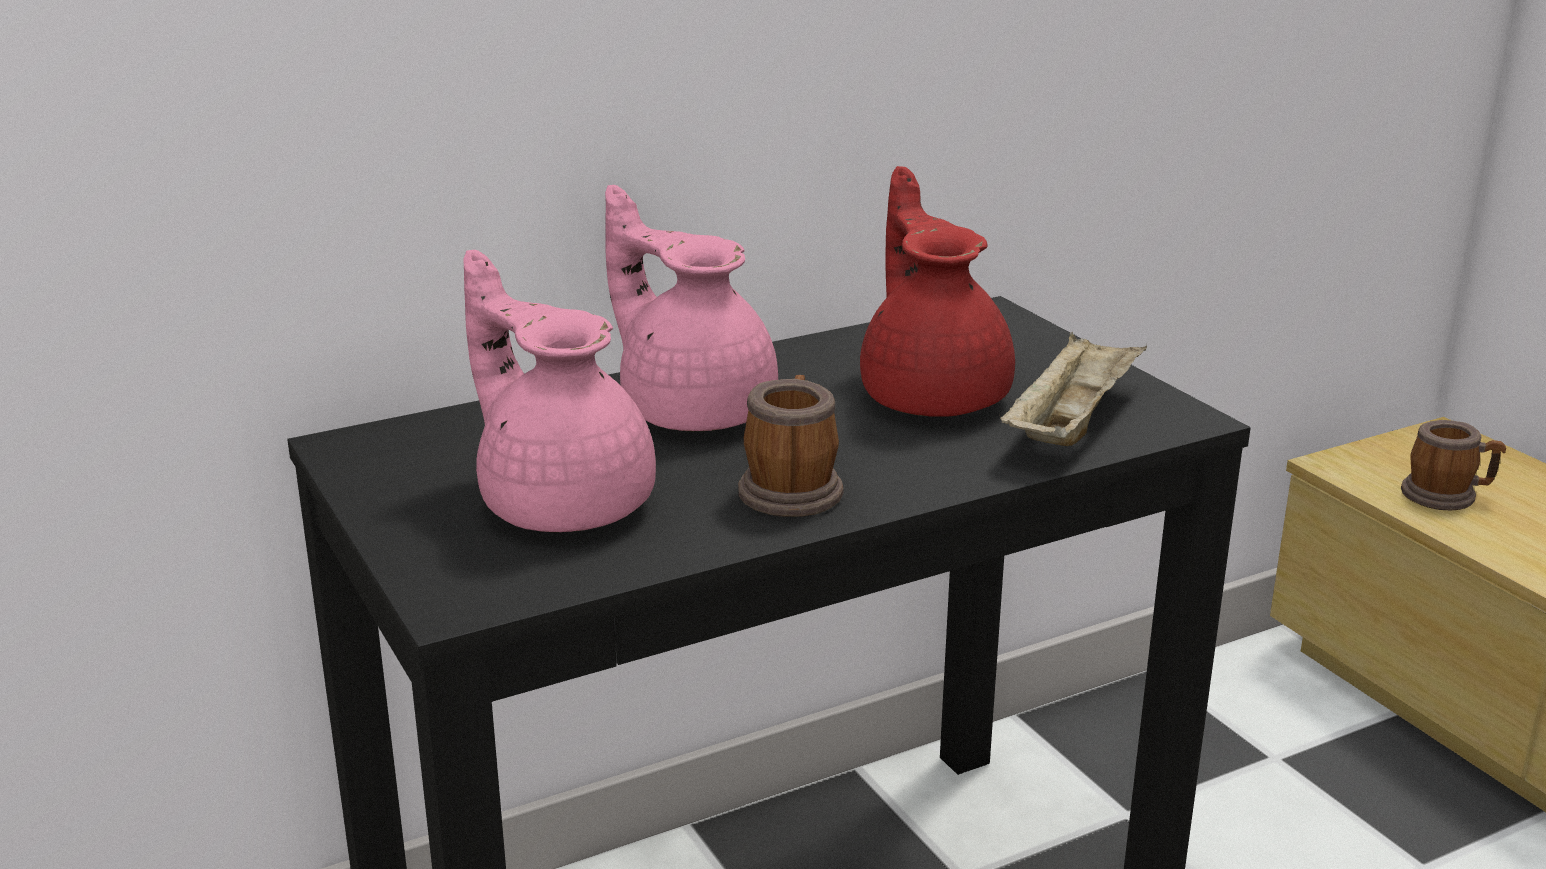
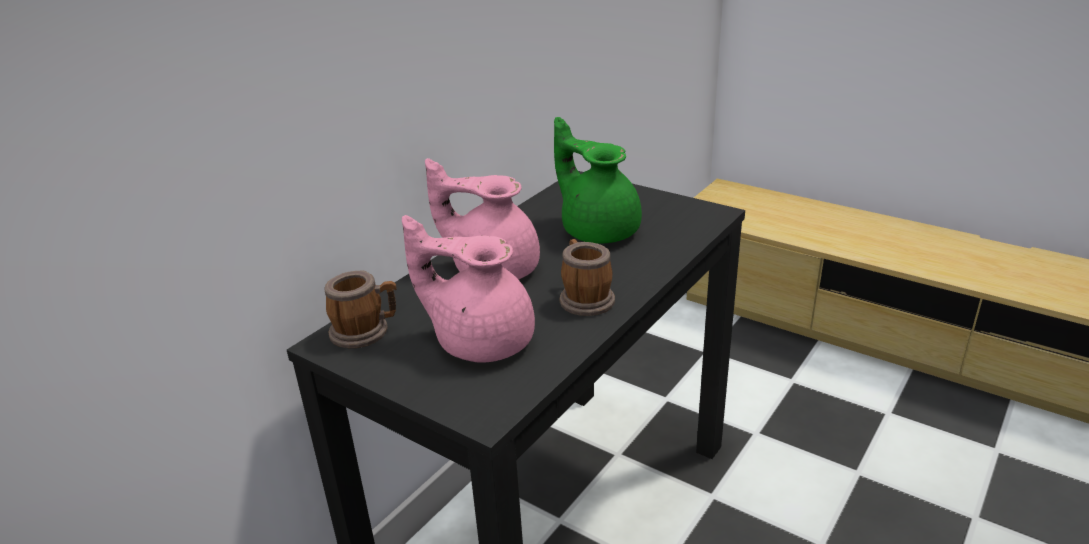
camera: 25 degrees left, 5 degrees up
(933, 395) = (598, 230): red teapot -> green teapot
(1070, 424) = (672, 228): beige tray -> none
(1446, 496) = (745, 215): mug -> mug (366, 331)

